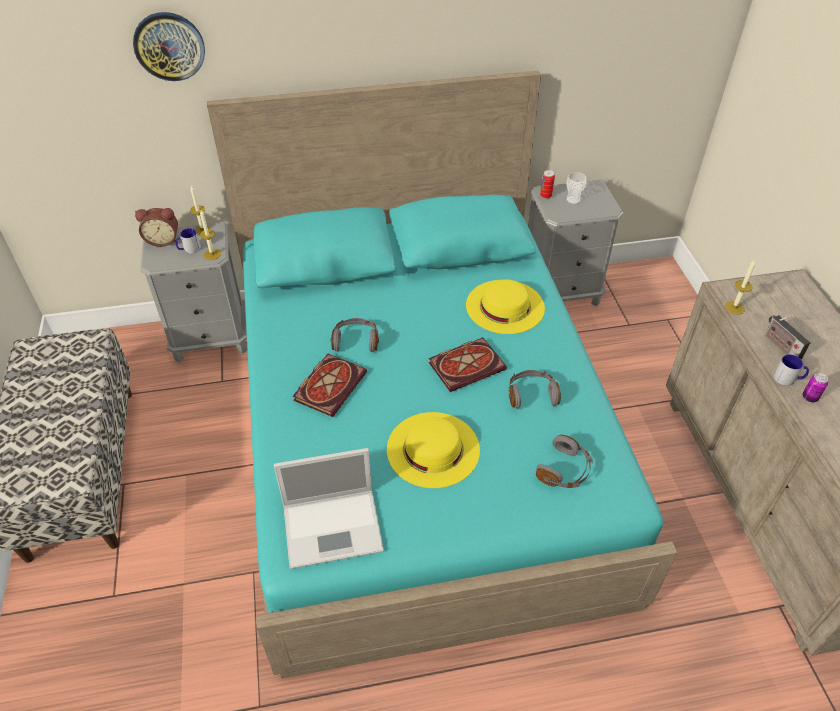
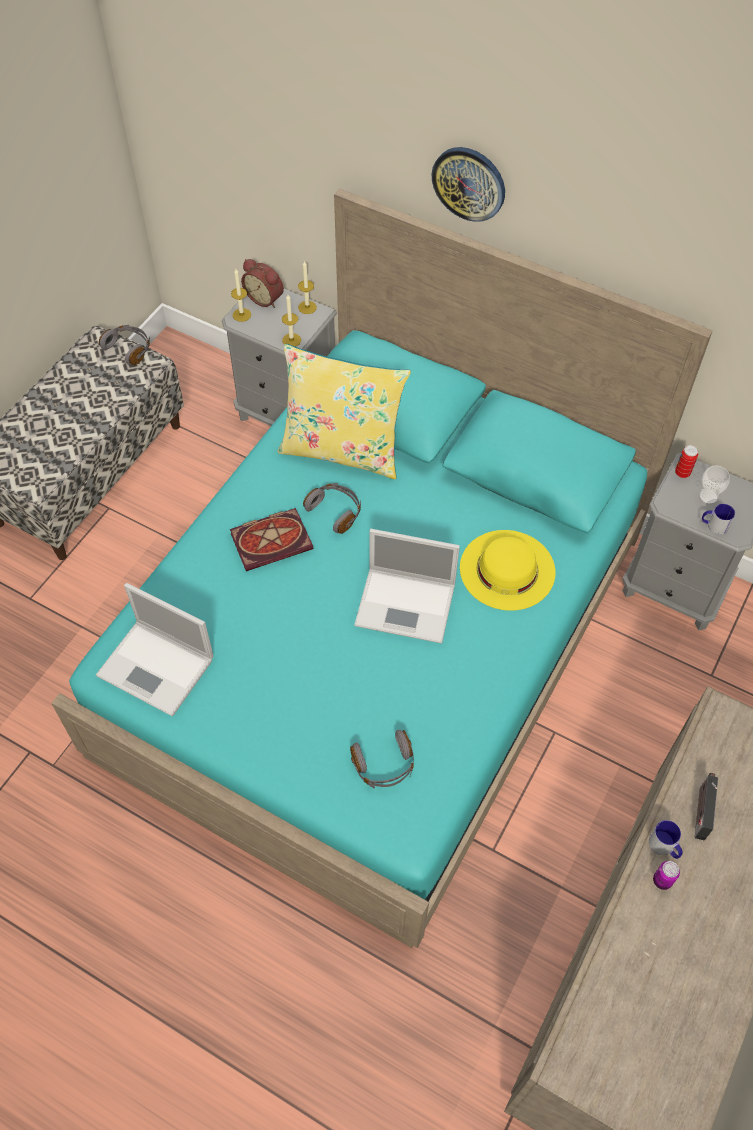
camera: 40 degrees right, 10 degrees up
(169, 46) = (317, 120): wall clock -> wall clock (469, 183)
(189, 249) = (277, 322): mug -> mug (713, 525)
(319, 302) = (342, 450): none -> yellow pillow
(433, 449) = (296, 661): yellow hat -> none
(467, 365) = (407, 605): book -> laptop
(531, 394) = (433, 675): grey headphones -> grey headphones (129, 349)
(734, 308) = (705, 737): candle -> candle (241, 315)

